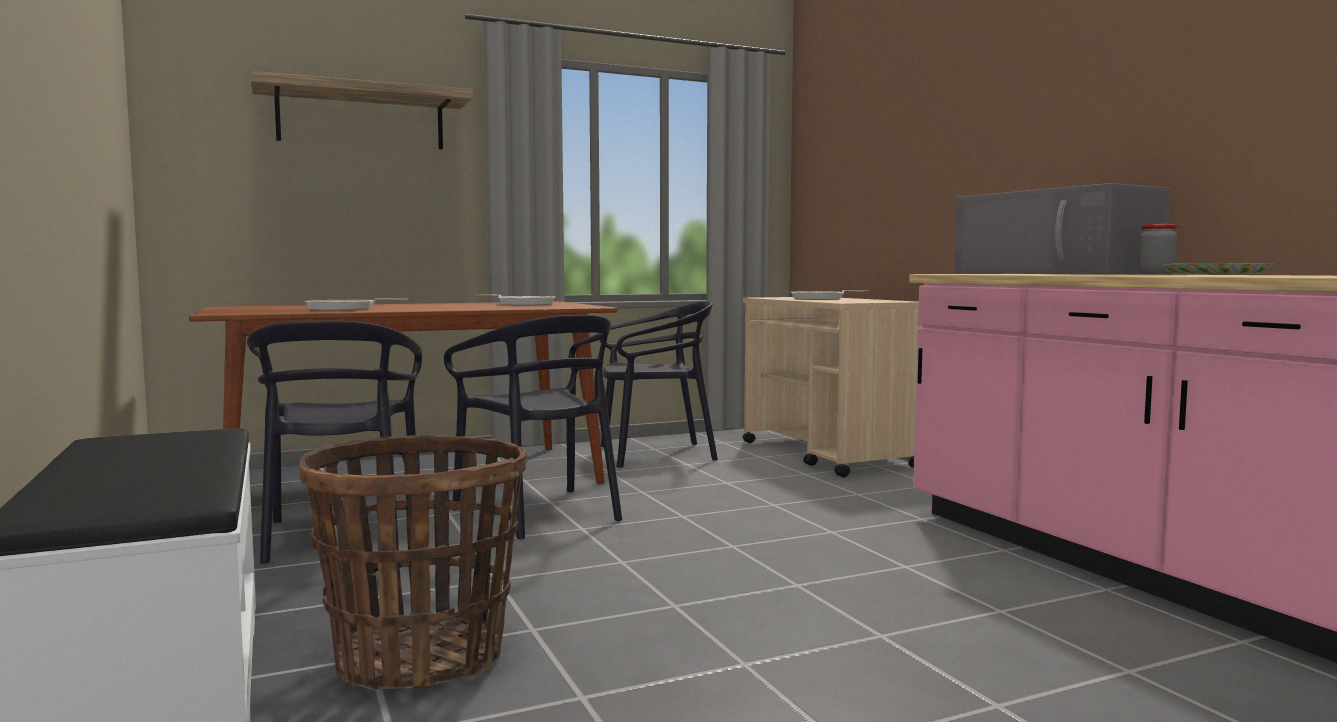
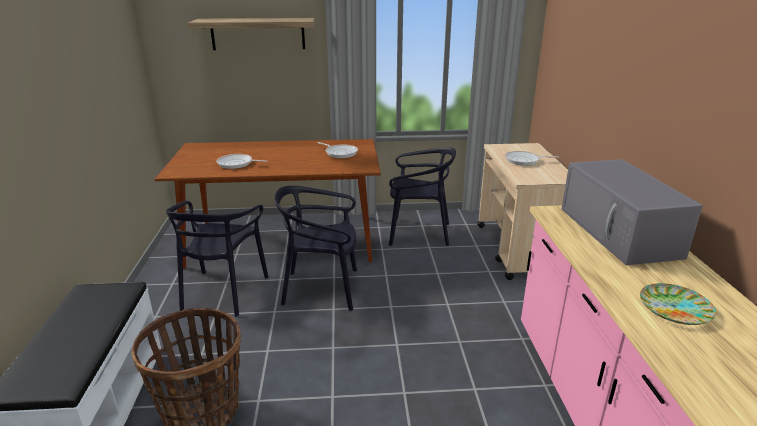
camera: 20 degrees right, 20 degrees up
(540, 513) = (322, 289): black chair -> black chair turned 105 degrees clockwise
(1156, 274) = (660, 273): jar -> none

